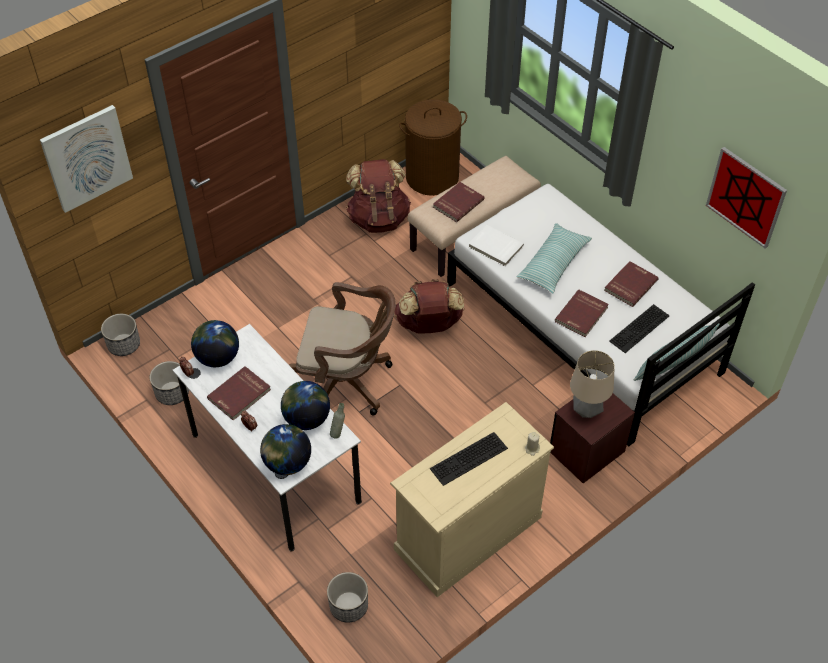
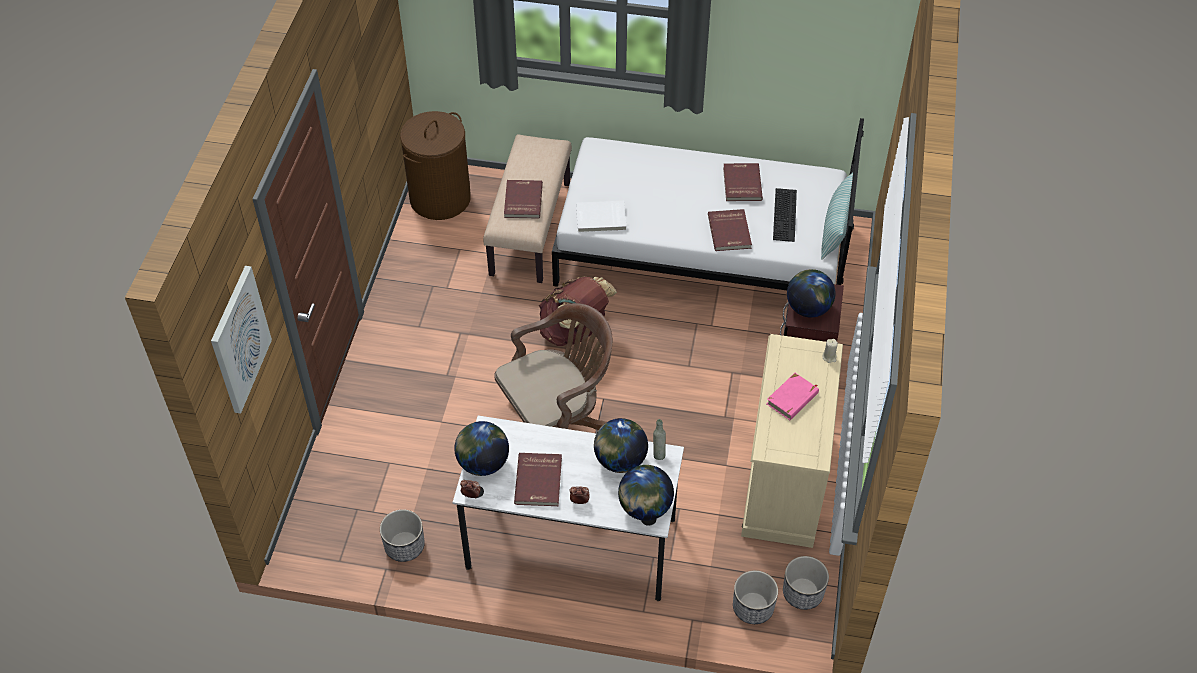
camera: 40 degrees left, 0 degrees up
(124, 345) = (306, 536): planter -> planter (802, 593)
(378, 218) = (429, 265): brown backpack -> none
(469, 460) = (792, 399): keyboard -> pink book
(553, 264) = (663, 204): pillow -> none
(586, 411) = (808, 308): table lamp -> globe
(746, 197) = (833, 42): picture -> none

